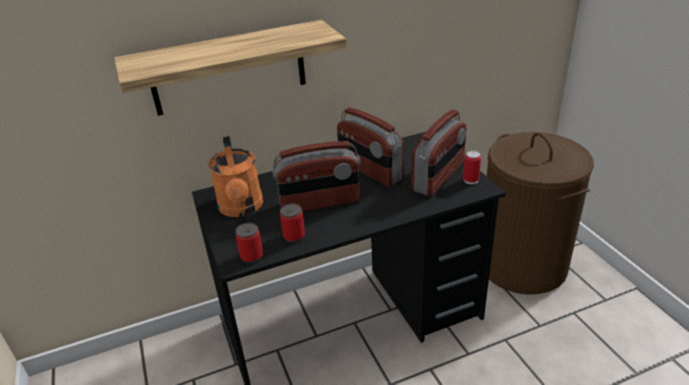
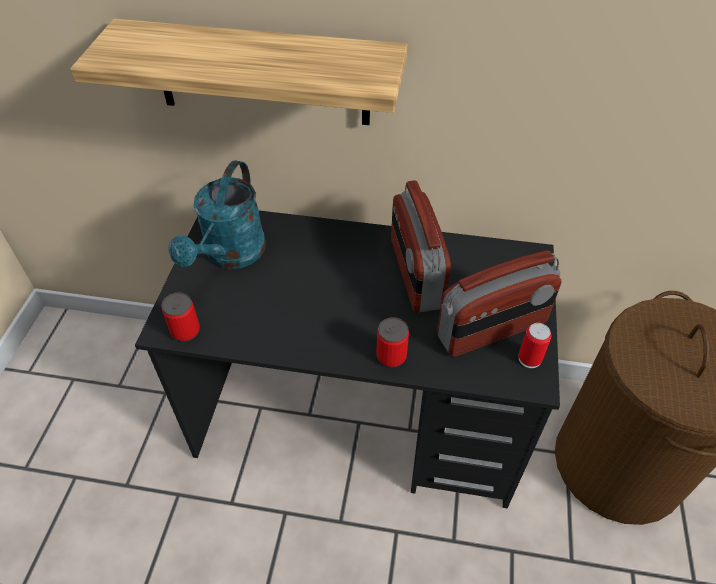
camera: 30 degrees right, 15 degrees up
(242, 208) = (230, 256): orange watering can -> turquoise watering can
(294, 236) = (249, 328): can -> can (391, 356)
(320, 203) = (316, 294): radio -> none

